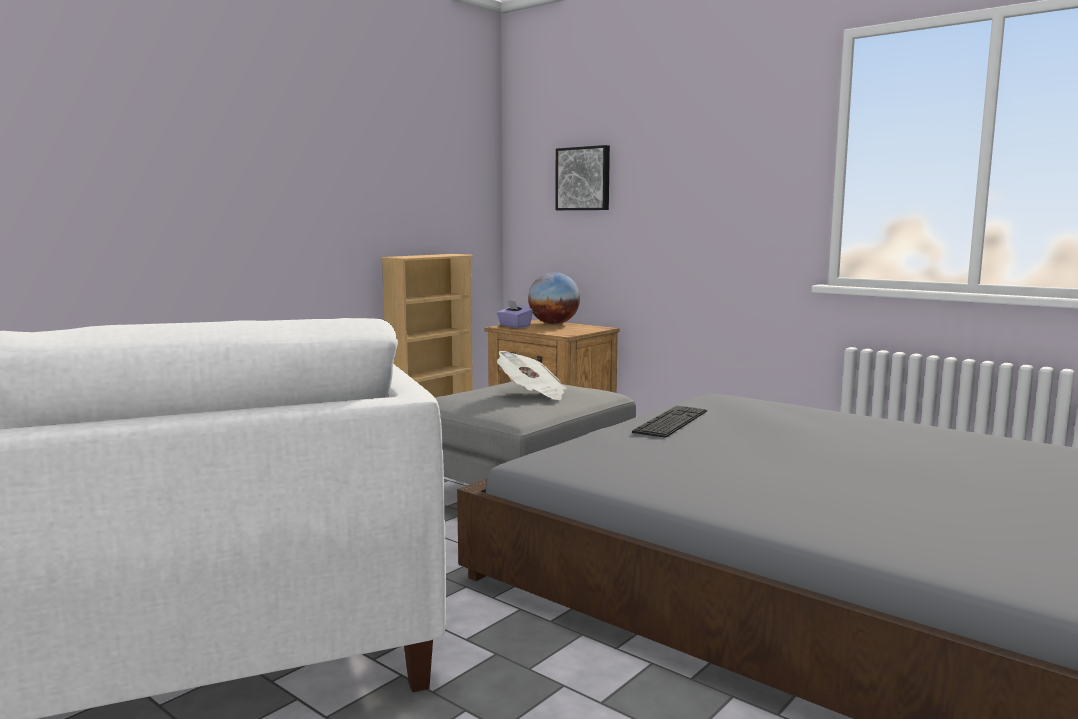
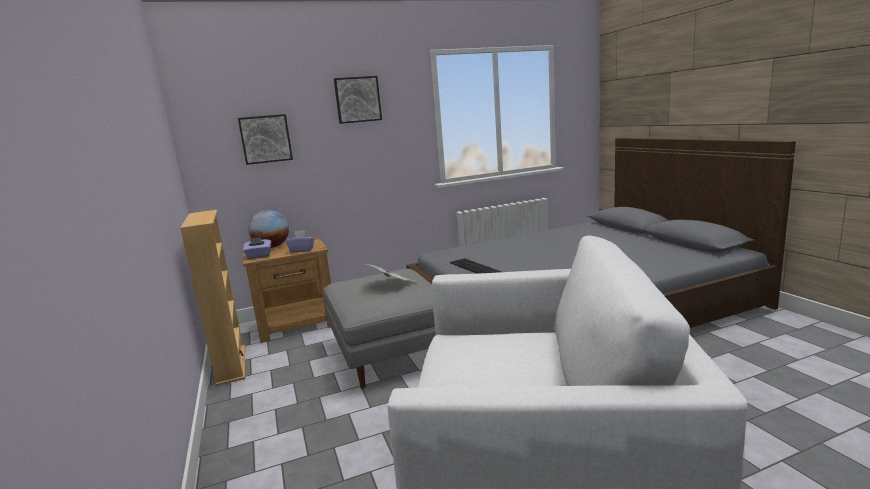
camera: 60 degrees left, 5 degrees up
(552, 332) = (302, 250): none -> purple tissue box
(705, 125) = (357, 99): none -> picture

